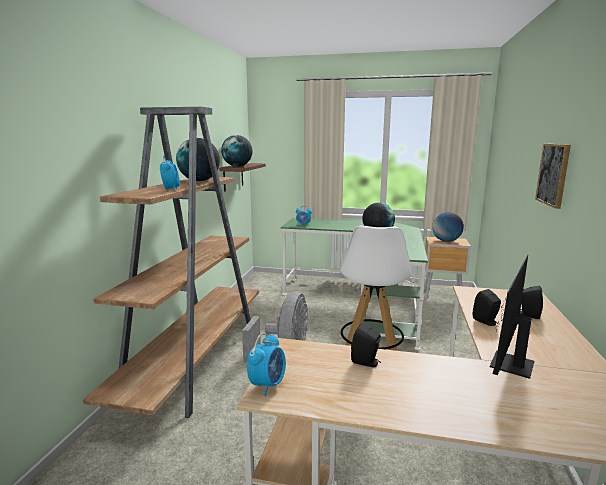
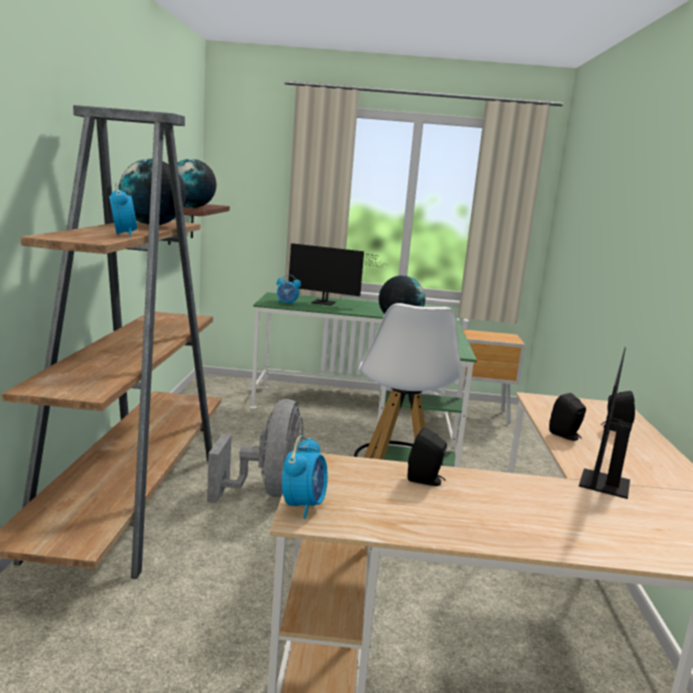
camera: 10 degrees left, 0 degrees up
(330, 223) = (327, 303): none -> monitor
(446, 241) = (491, 336): globe -> none
(553, 174) = (648, 248): picture -> none

